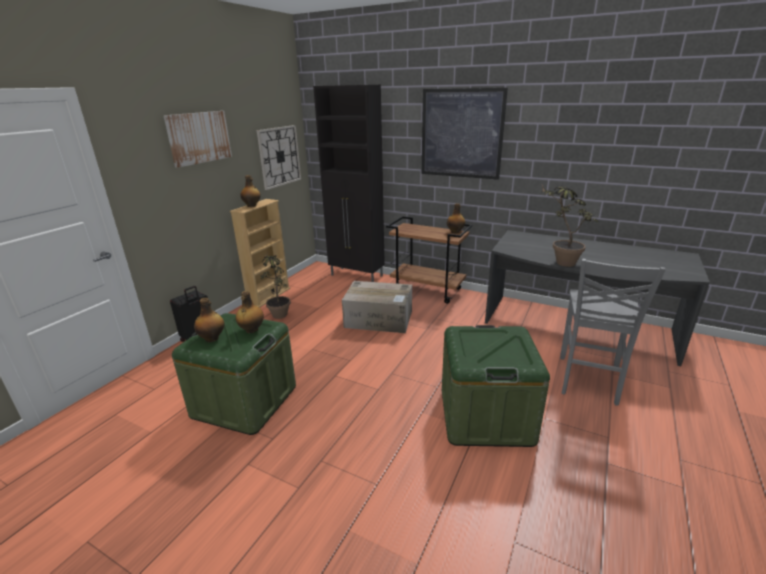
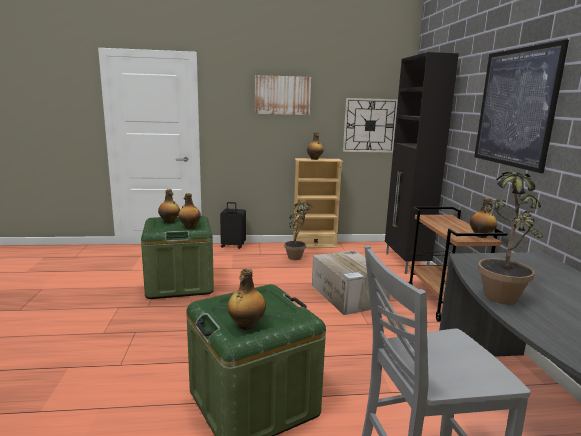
camera: 55 degrees right, 10 degrees down
(513, 356) = (246, 325): none -> bottle

